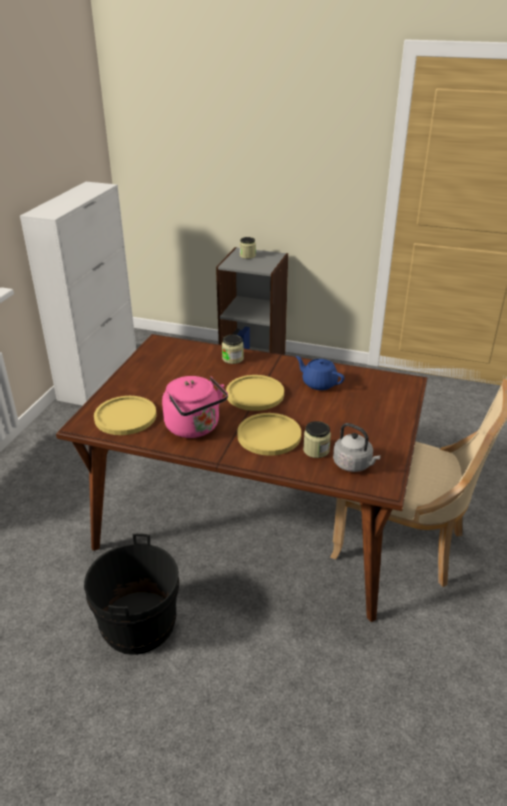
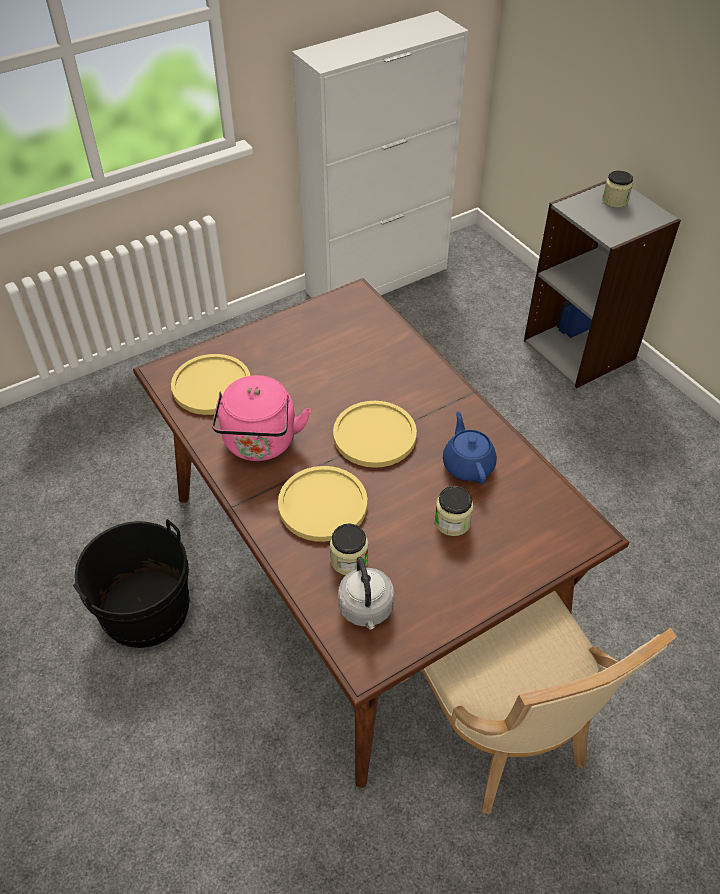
camera: 40 degrees right, 15 degrees up
(233, 359) = (409, 366): jar -> jar (452, 522)

